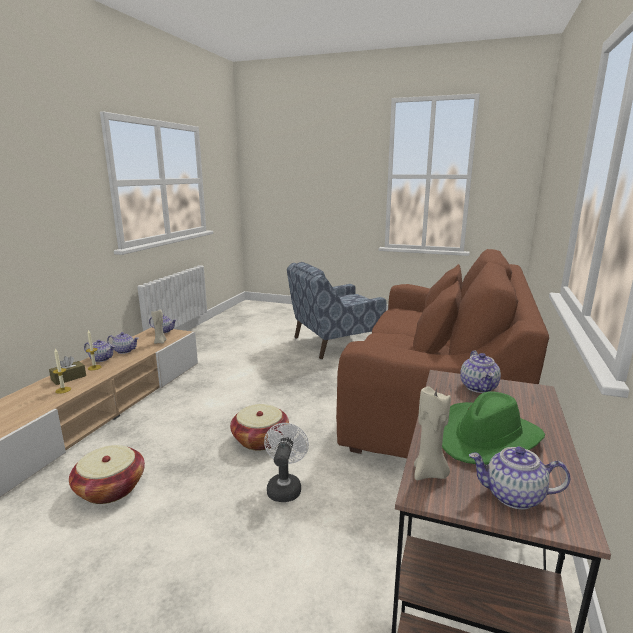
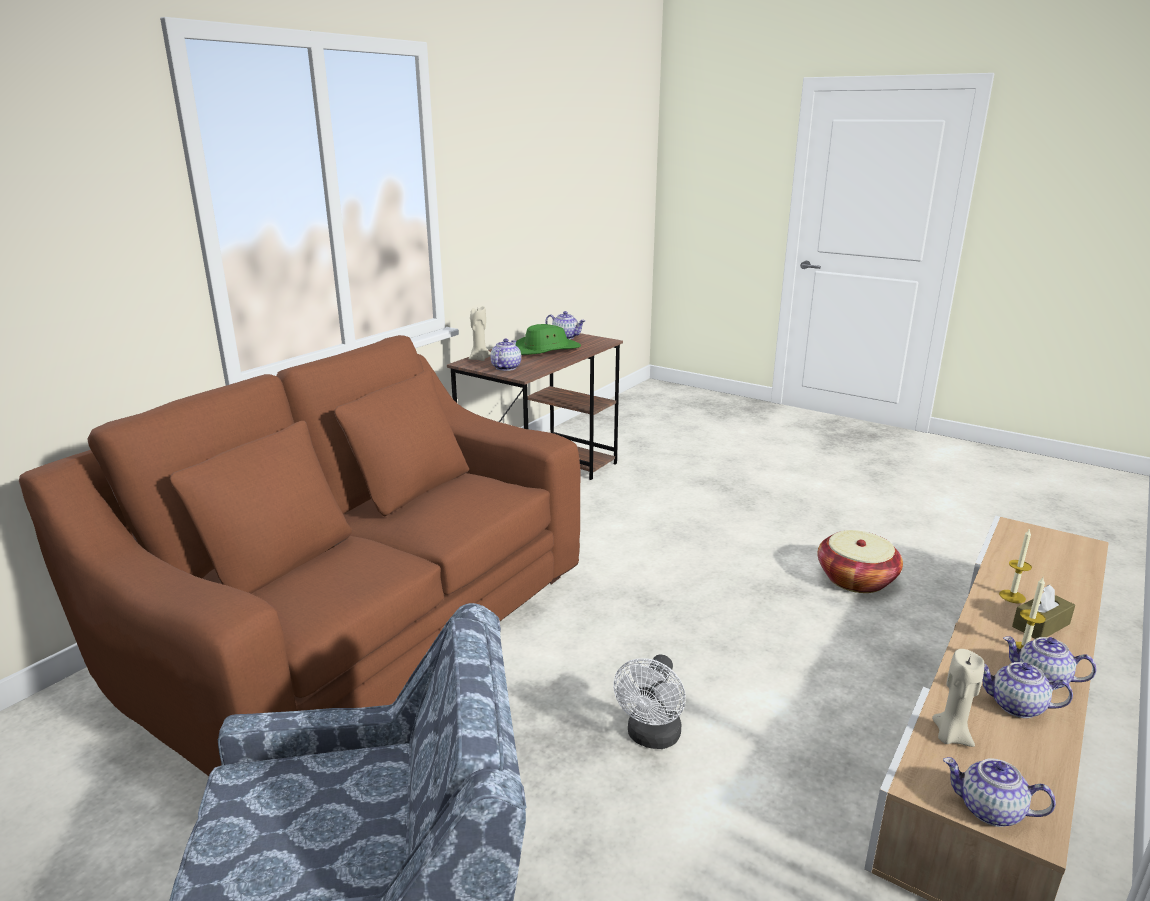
camera: 165 degrees left, 5 degrees up
(260, 439) = (678, 611): basket -> none
(285, 487) = (653, 554): white fan -> white fan (651, 737)
(429, 473) = (596, 344): beige candle -> beige candle (479, 359)

